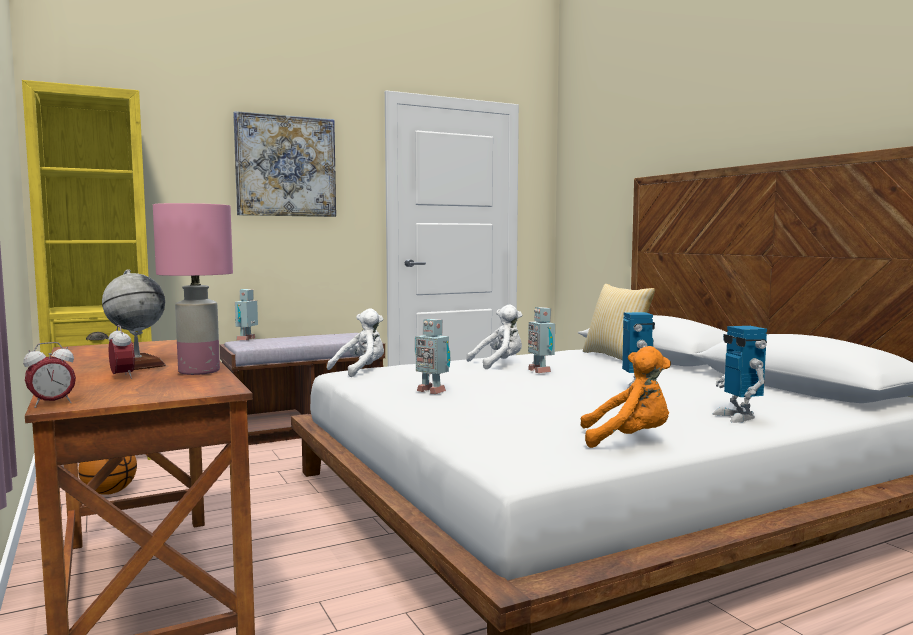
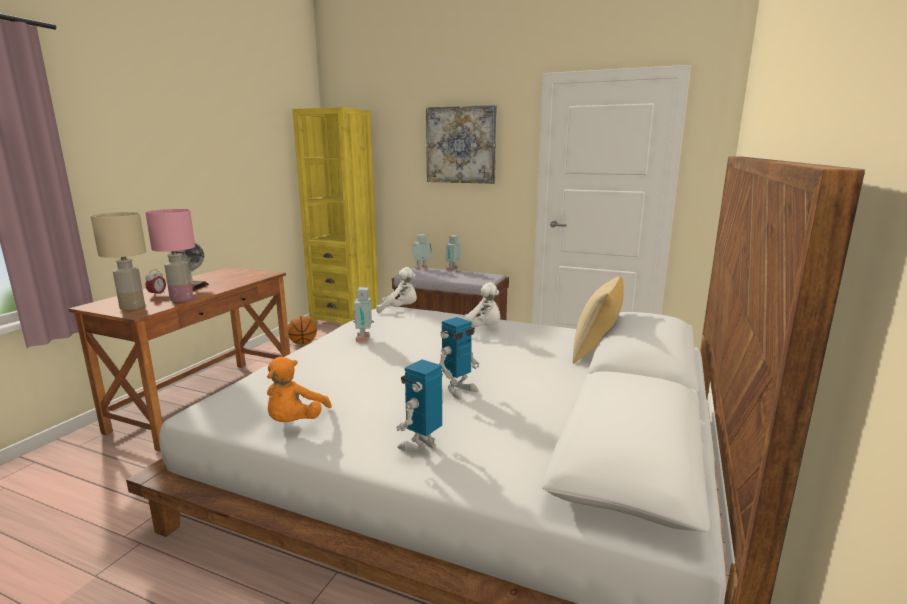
camera: 50 degrees right, 10 degrees up
(52, 404) = (89, 305): alarm clock -> none
(168, 388) = (133, 307): none -> beige table lamp
(541, 371) = (473, 345): toy robot -> toy robot (453, 269)
(628, 440) = (295, 422): orange plush toy -> orange plush toy turned 45 degrees clockwise

